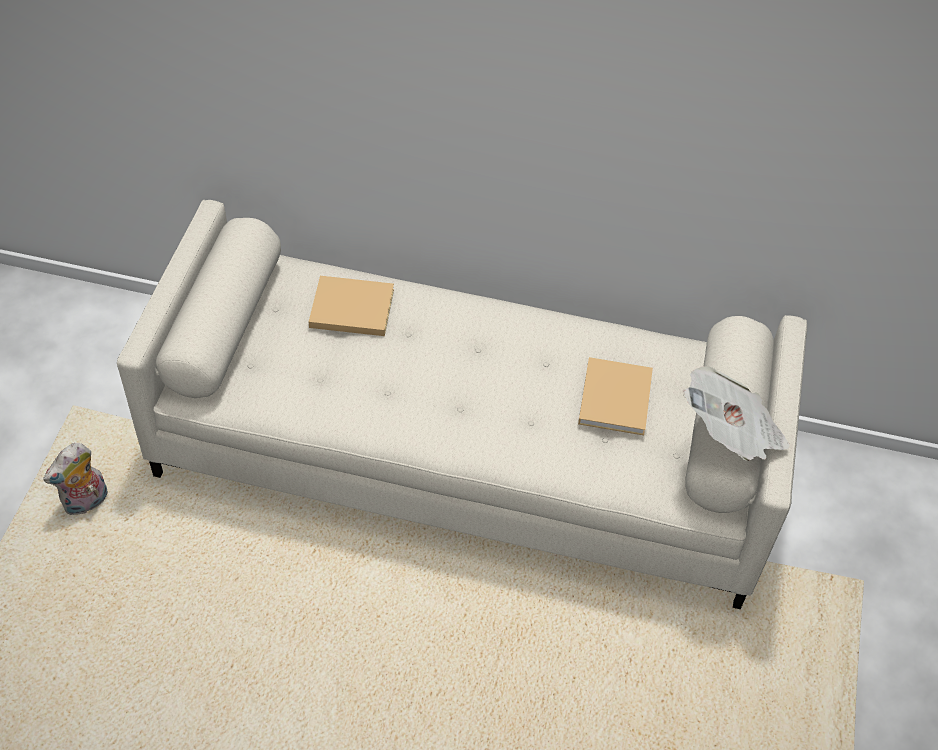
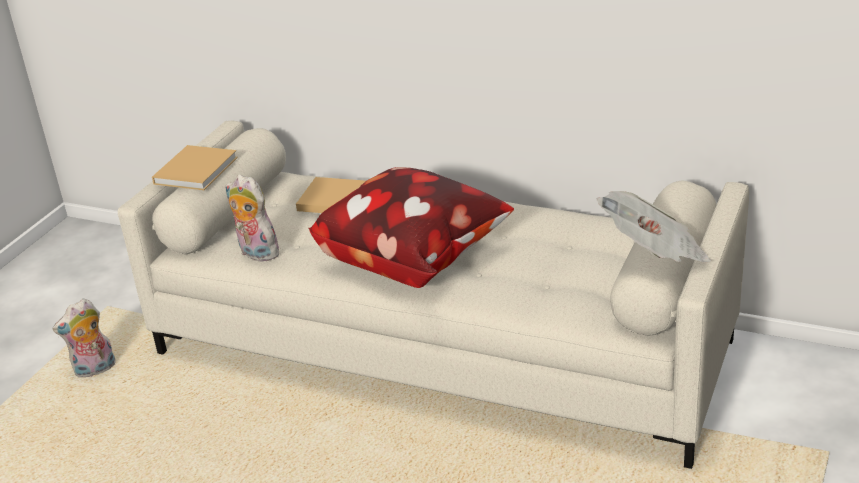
camera: 15 degrees right, 20 degrees down
(278, 397) = (256, 253): none -> plush toy
(457, 403) = (413, 259): none -> pillow
(615, 396) = (562, 254): beige book -> beige book (197, 169)

